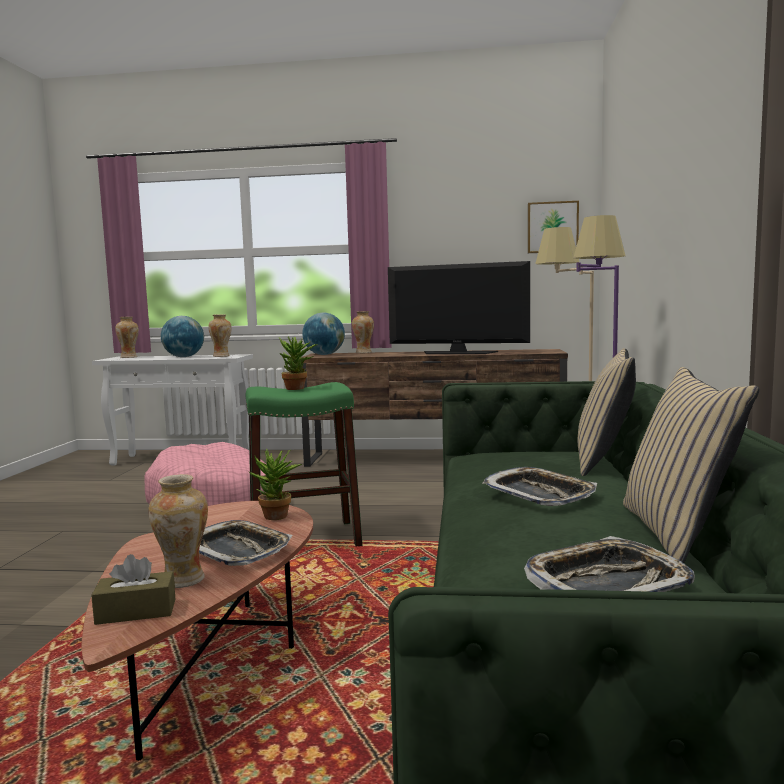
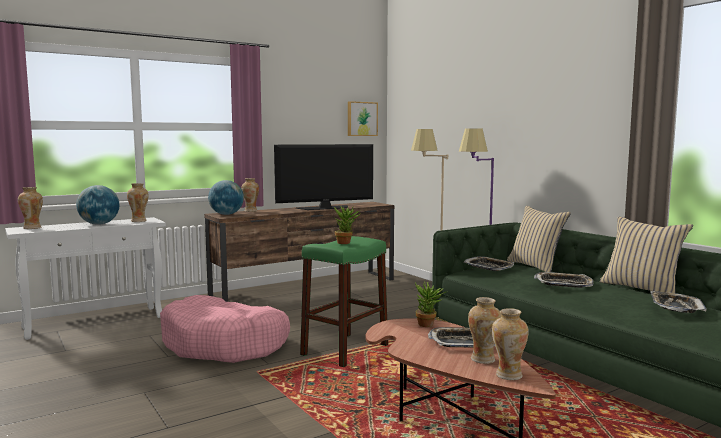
camera: 40 degrees left, 0 degrees up
(136, 611) = (508, 375): brown tissue box -> vase
(519, 452) = (489, 267): none -> tray

